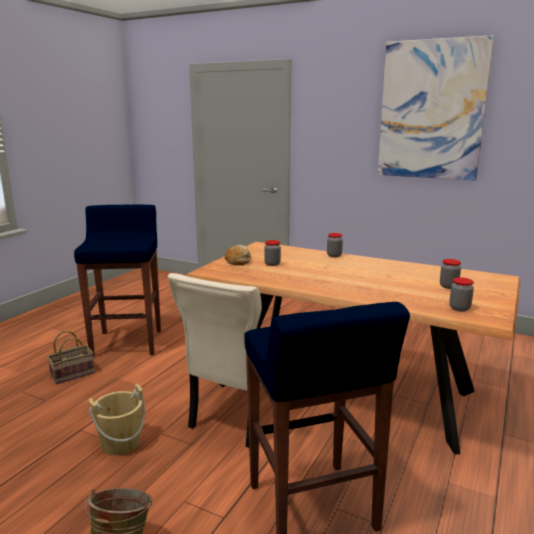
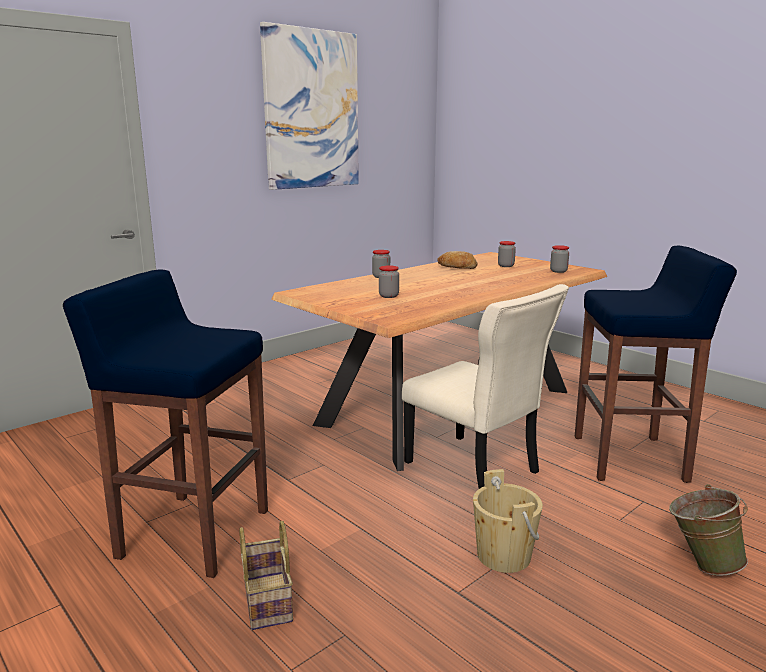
camera: 70 degrees left, 0 degrees up
(238, 261) = (359, 305): bread -> bread (457, 267)

